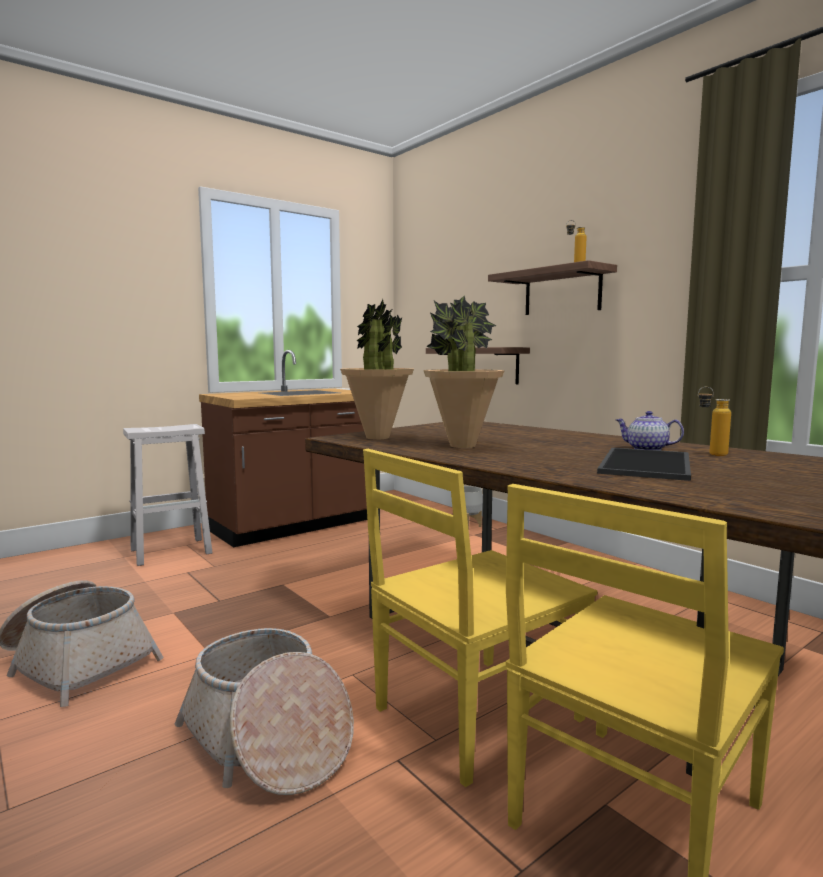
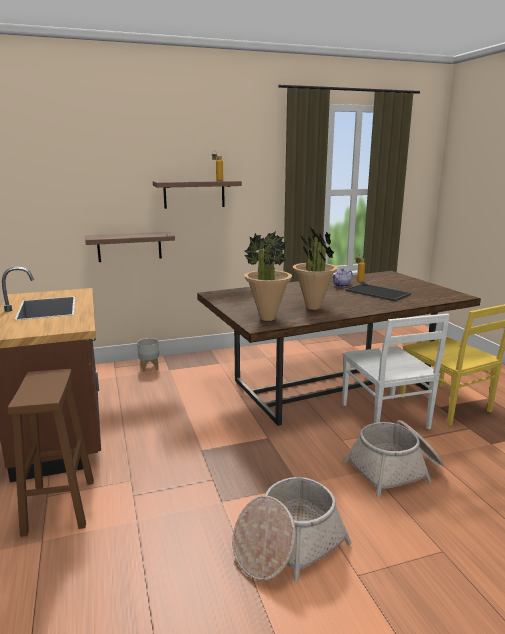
camera: 70 degrees left, 10 degrees up
(172, 551) = (59, 505): white stool -> brown stool
(474, 715) = (385, 417): yellow chair -> white chair

